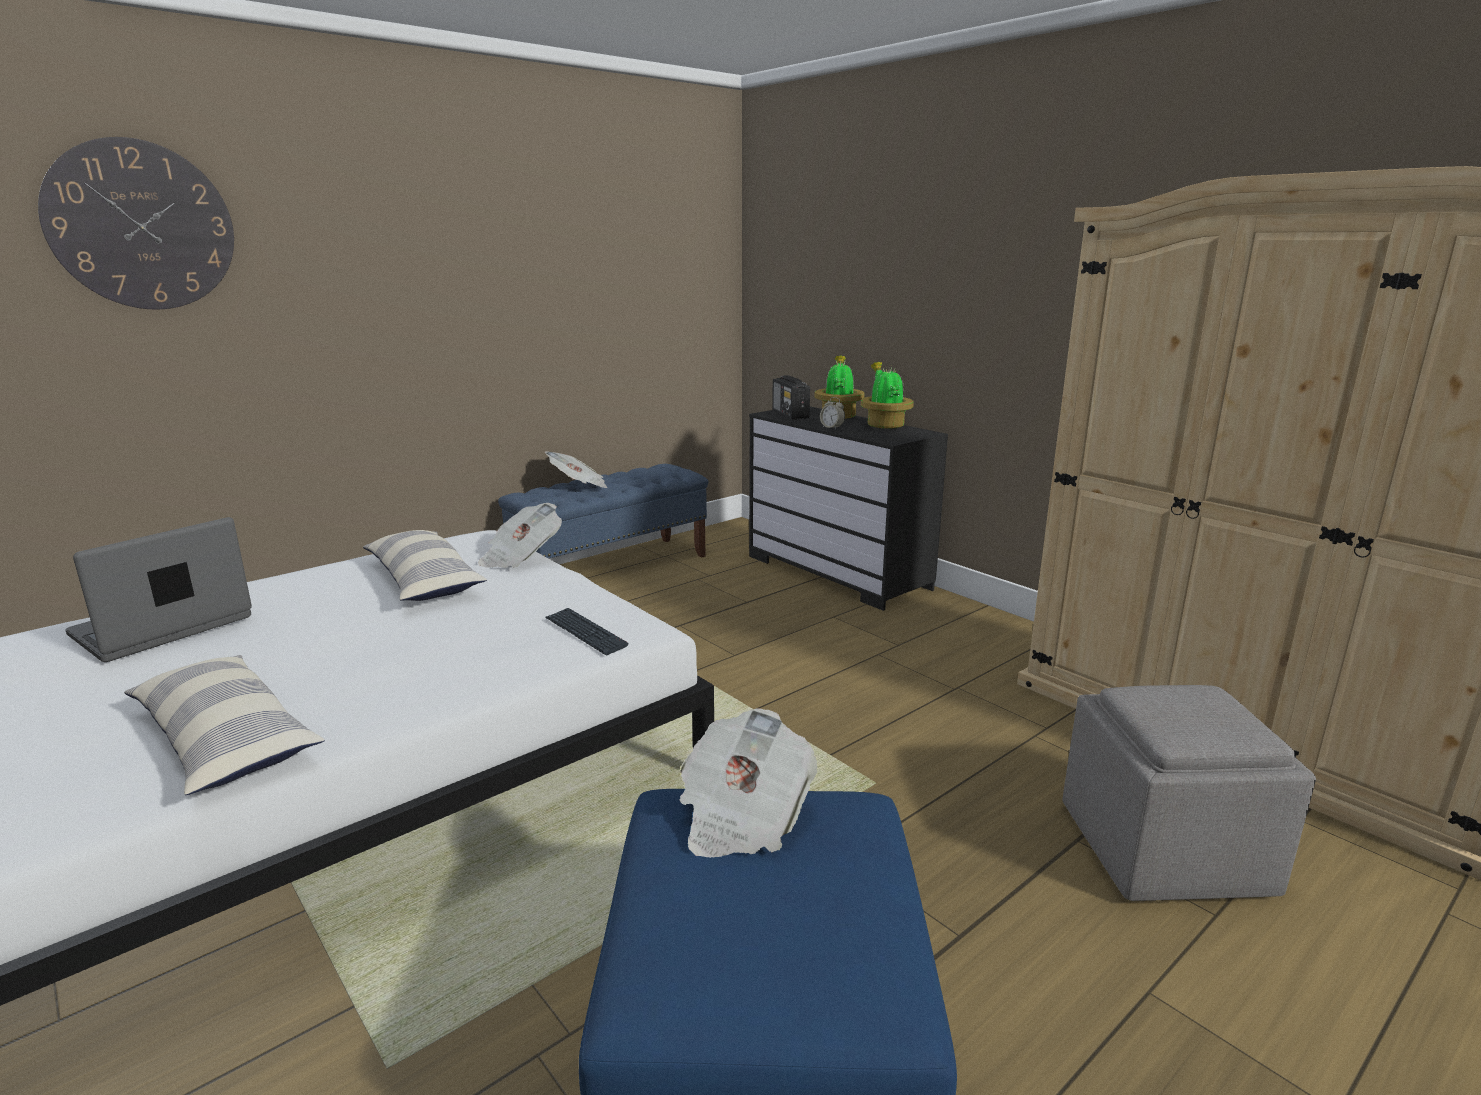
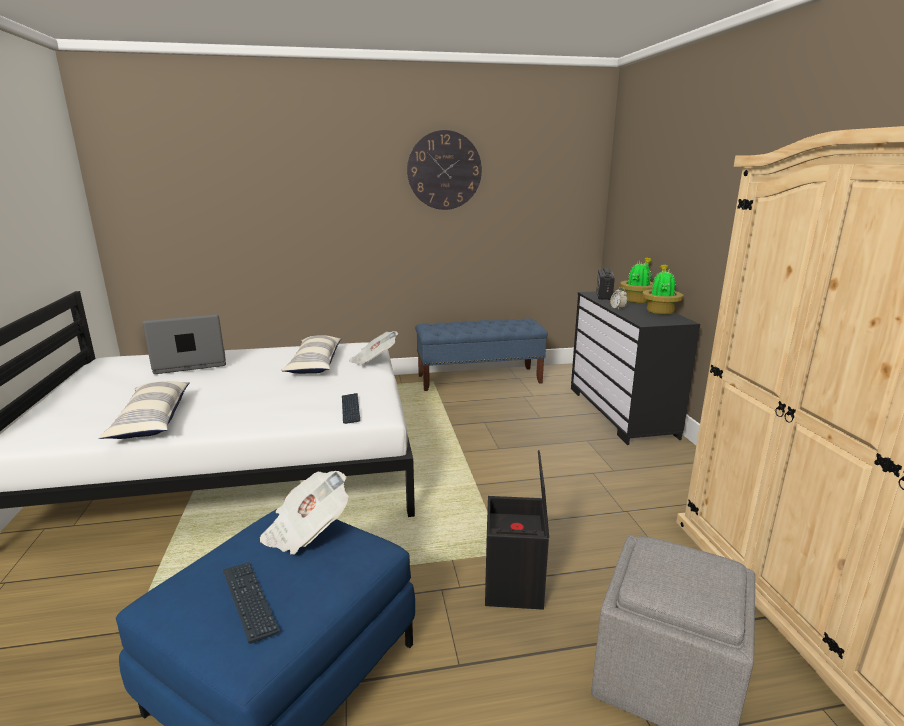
camera: 30 degrees right, 0 degrees up
(141, 226) = (241, 165): wall clock -> wall clock (444, 170)
(579, 486) = (462, 324): newspaper -> none
(794, 936) = (249, 601): none -> keyboard
(925, 816) = (514, 585): none -> black storage box

